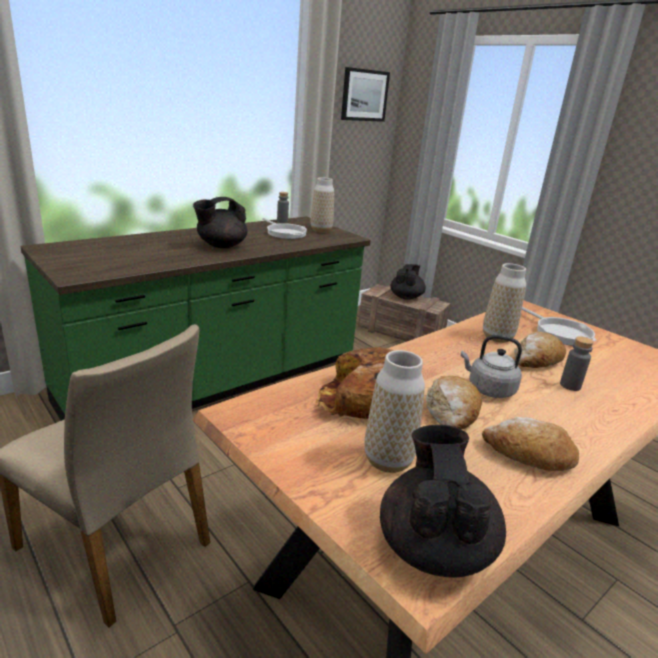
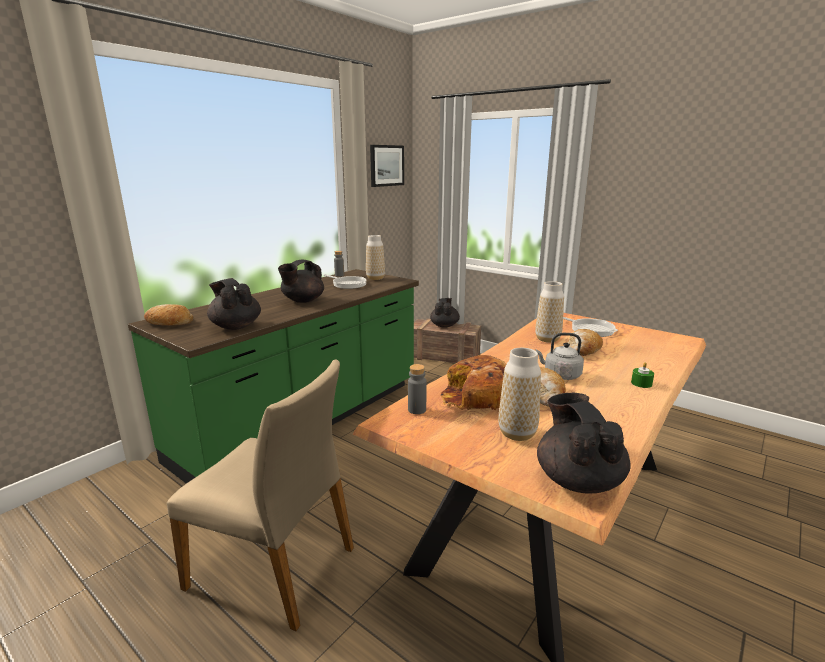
camera: 10 degrees left, 5 degrees down
(127, 265) = (235, 326): none -> black teapot
(528, 455) = (609, 413): bread -> bread (169, 323)
(570, 385) = (614, 364): grey bottle -> grey bottle (417, 410)
(595, 420) = (641, 383): none -> green candle

